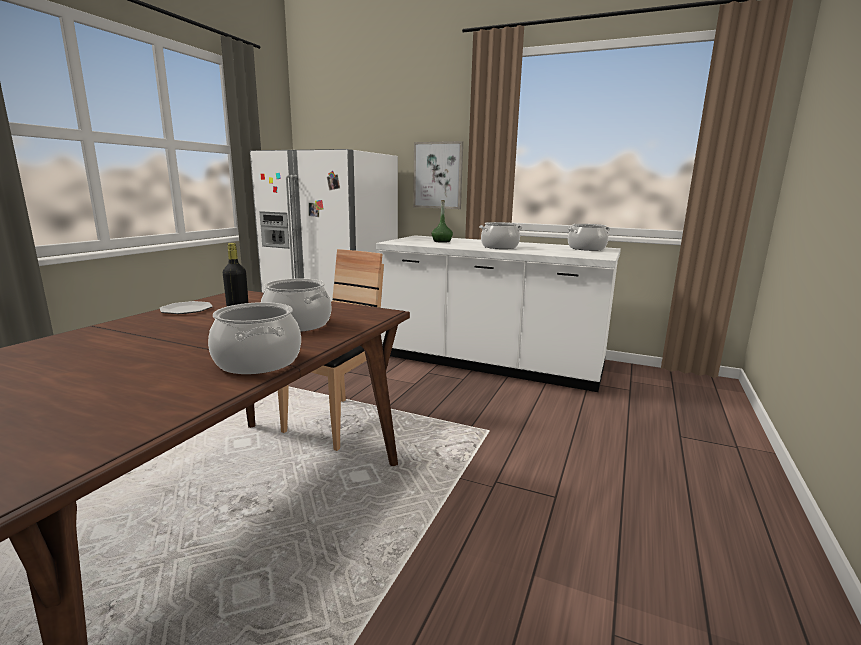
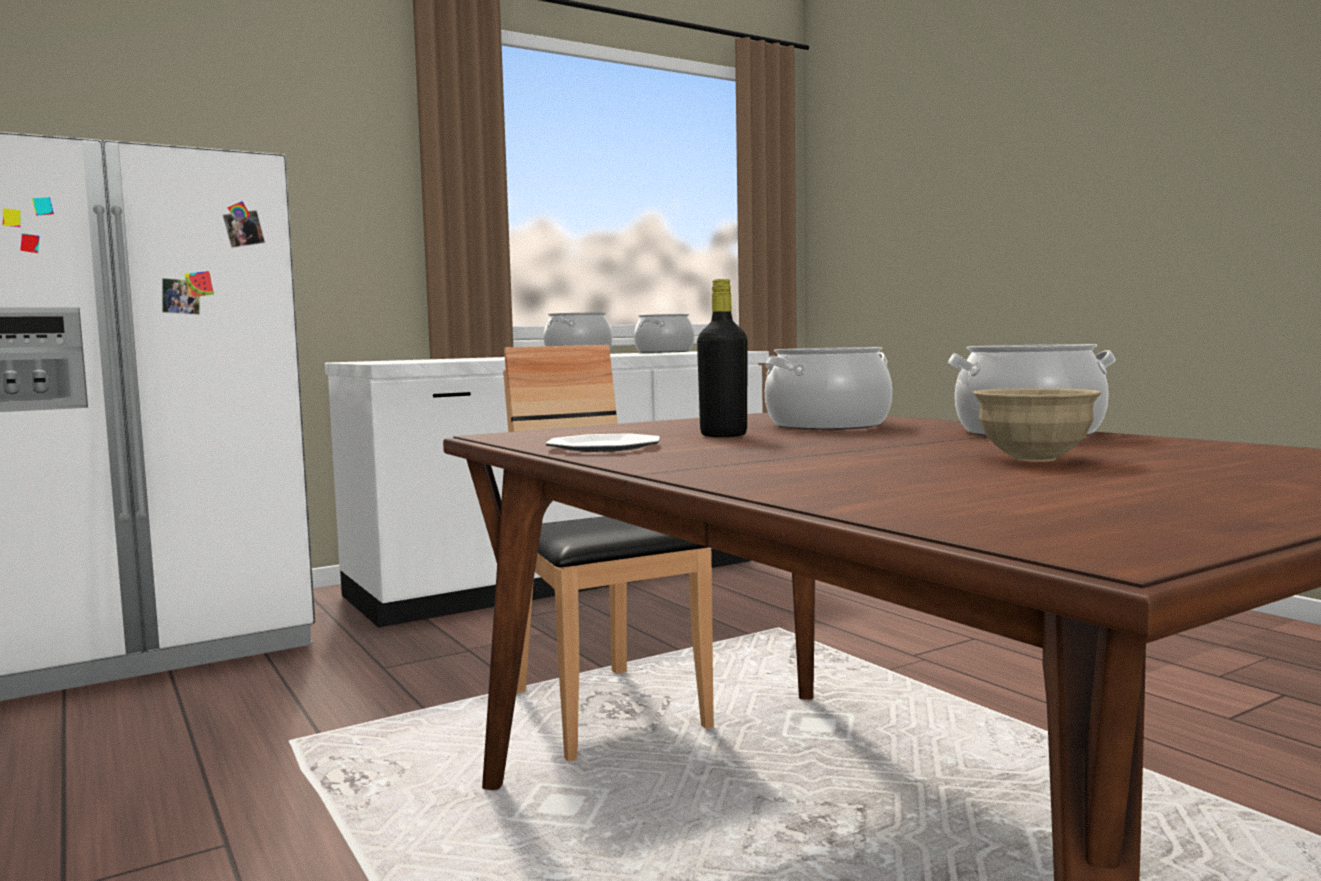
camera: 55 degrees left, 10 degrees down
(117, 371) = (1034, 459): none -> beige bowl
(438, 175) = (342, 238): picture -> none
(441, 241) = (452, 359): green bottle -> none

